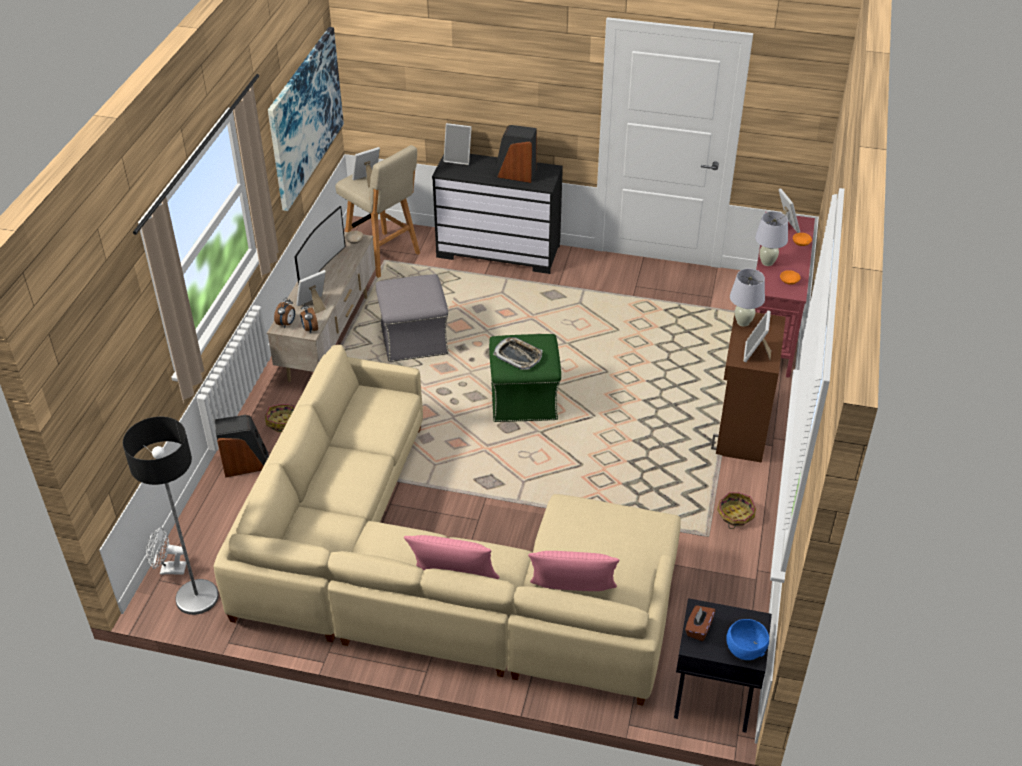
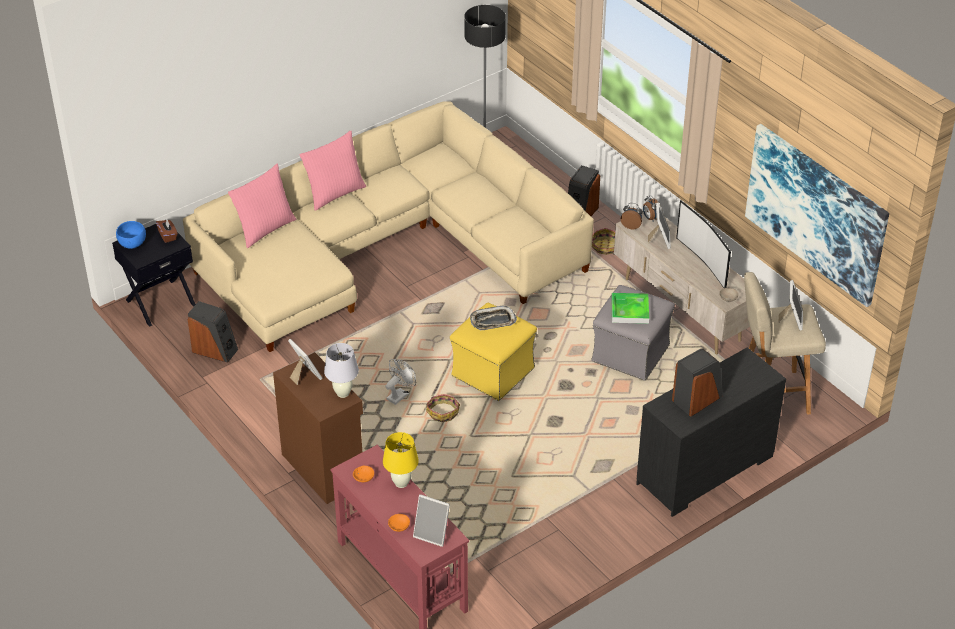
camera: 130 degrees right, 0 degrees up
(168, 569) = (520, 151): white fan -> white fan (400, 395)
(416, 293) = (630, 310): none -> tray
(458, 159) = (761, 378): picture frame -> none
(525, 400) = (492, 372): green ottoman -> yellow ottoman
(716, 597) = (215, 350): none -> speaker
(735, 515) = (258, 405): basket -> basket (443, 412)
(767, 262) = (401, 483): white table lamp -> yellow table lamp

